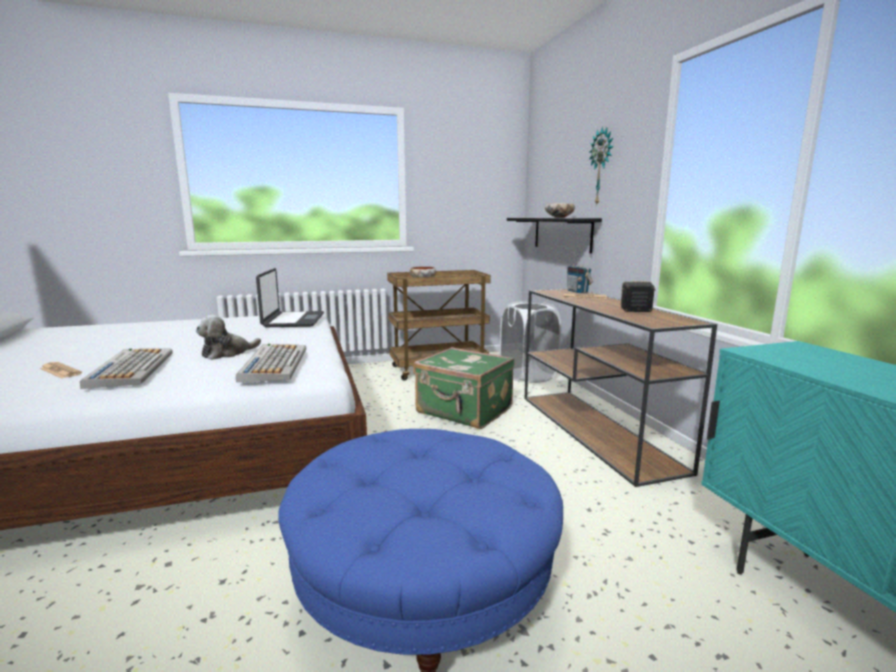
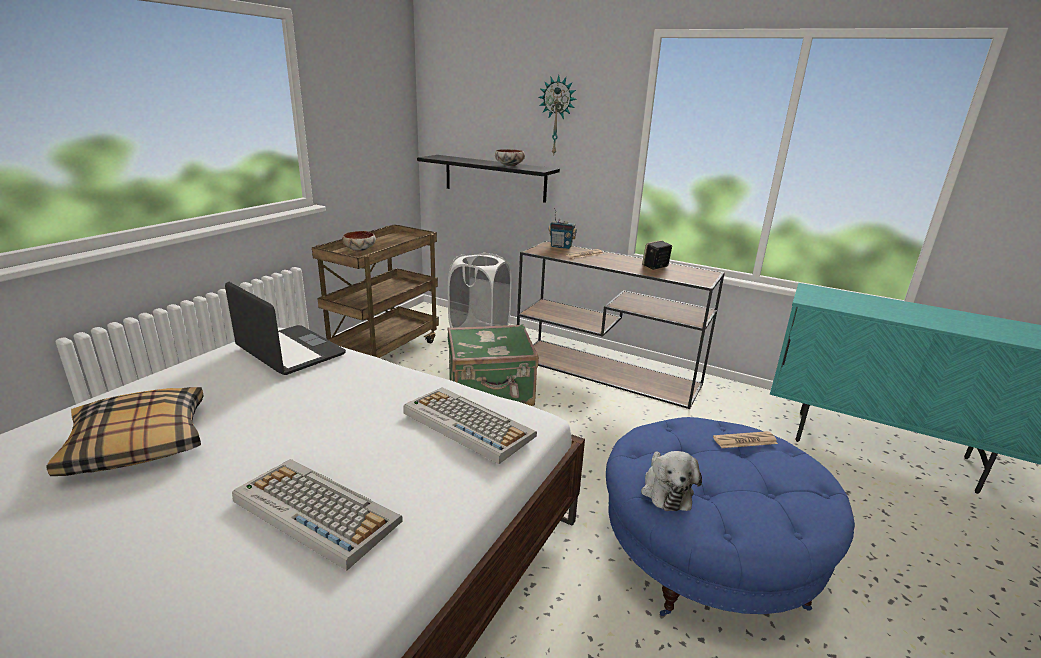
camera: 45 degrees left, 10 degrees up
(60, 371) = (198, 572): newspaper -> newspaper (745, 440)
(158, 333) = (138, 443): none -> pillow
(227, 353) = (366, 433): plush toy -> plush toy (666, 490)

